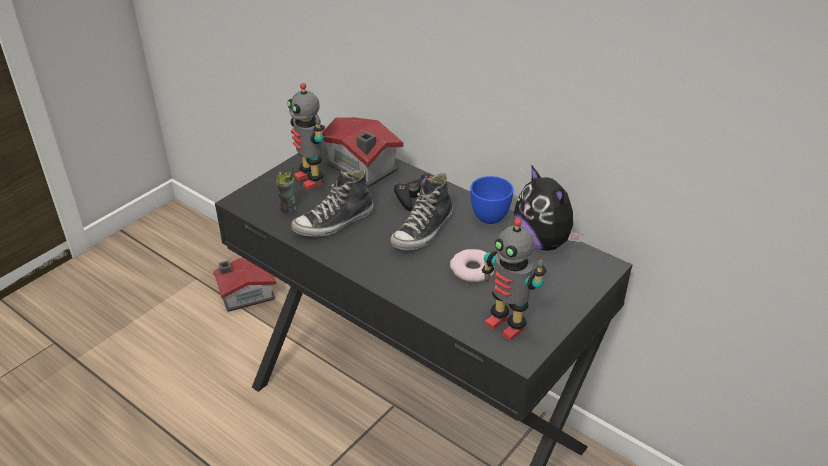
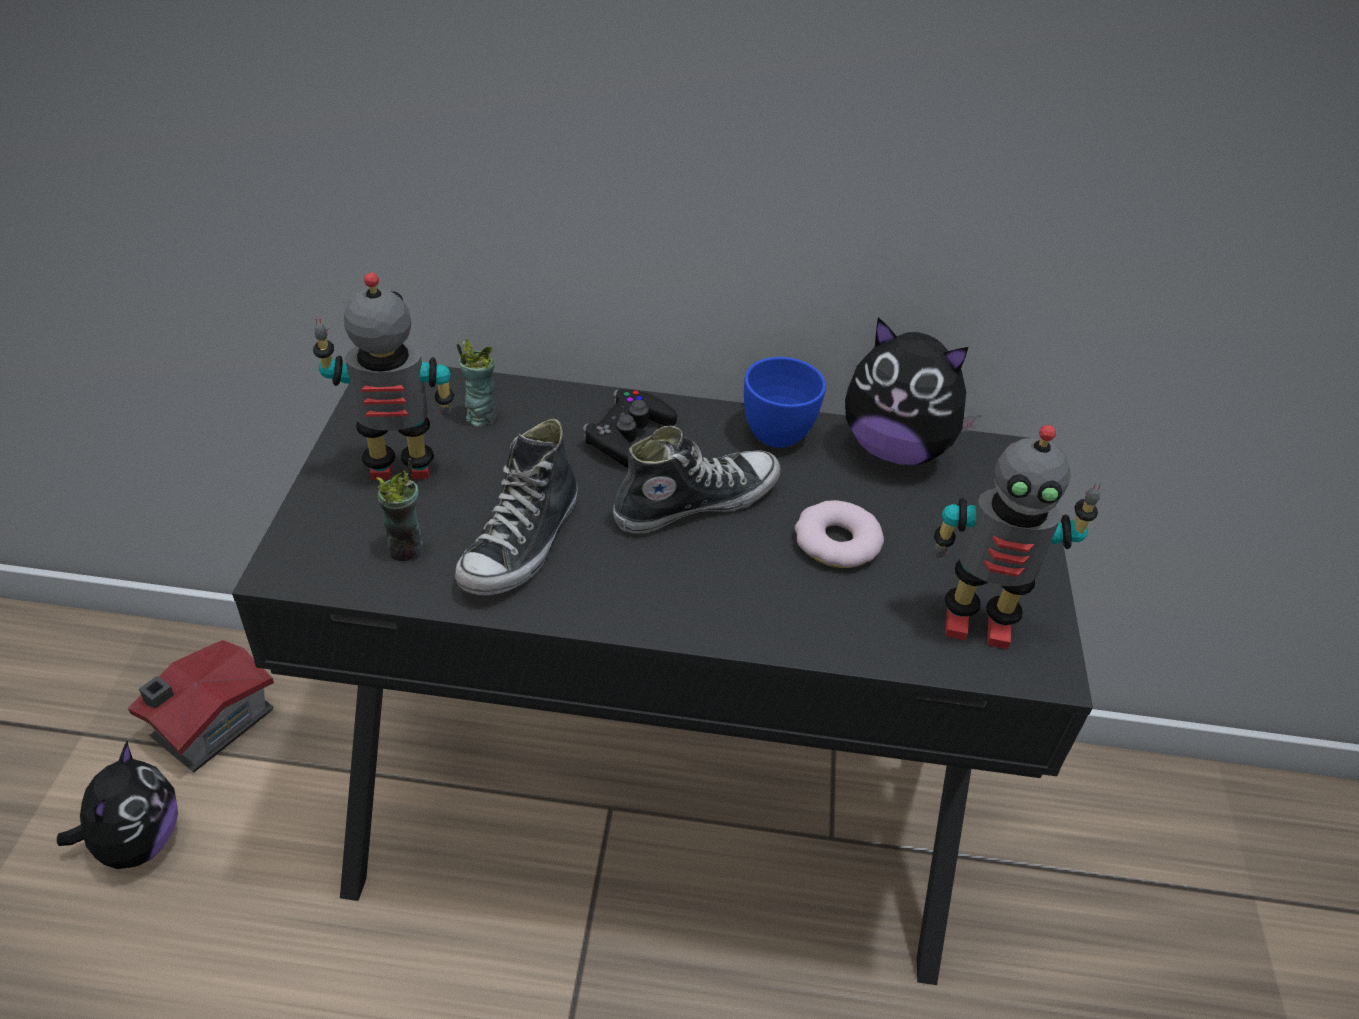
camera: 35 degrees left, 5 degrees up
(190, 329) = (137, 841): none -> plush toy
(311, 180) = (401, 471): toy robot -> toy robot turned 150 degrees clockwise
(361, 168) = (481, 416): toy house -> cup
(423, 232) = (695, 501): shoe -> shoe turned 120 degrees counterclockwise

